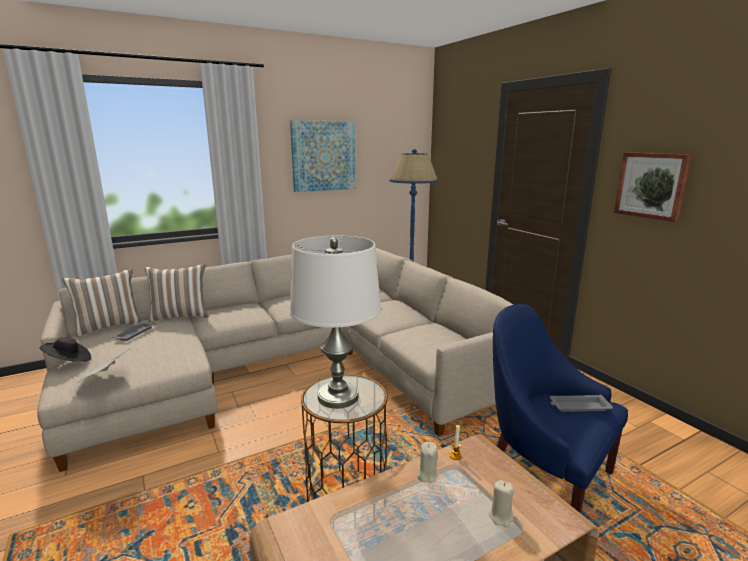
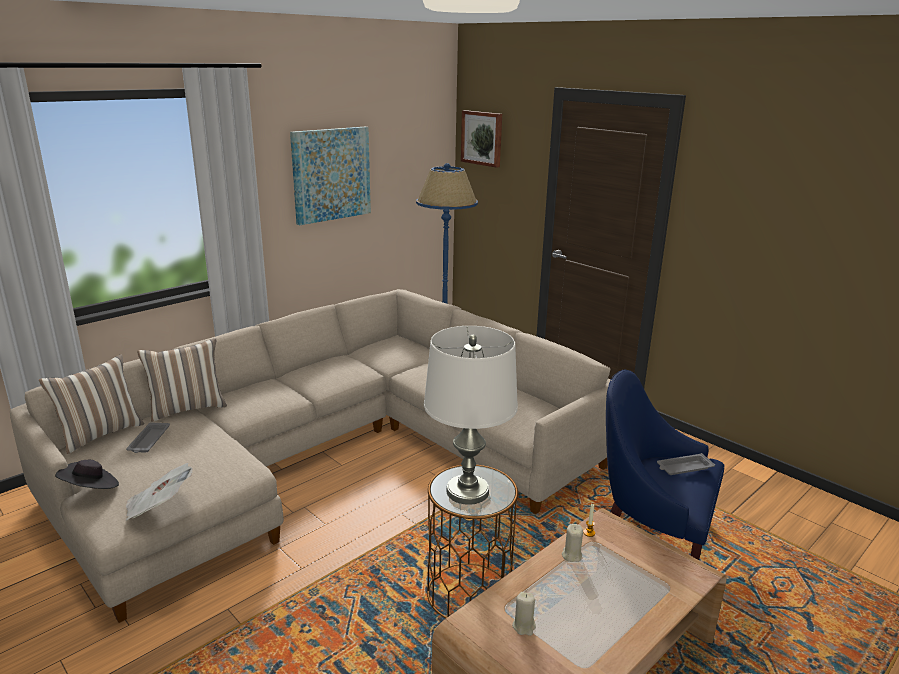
camera: 15 degrees left, 5 degrees up
(501, 517) = (649, 580): beige candle -> beige candle (524, 626)
(651, 185) = (729, 226): picture -> picture (482, 138)

